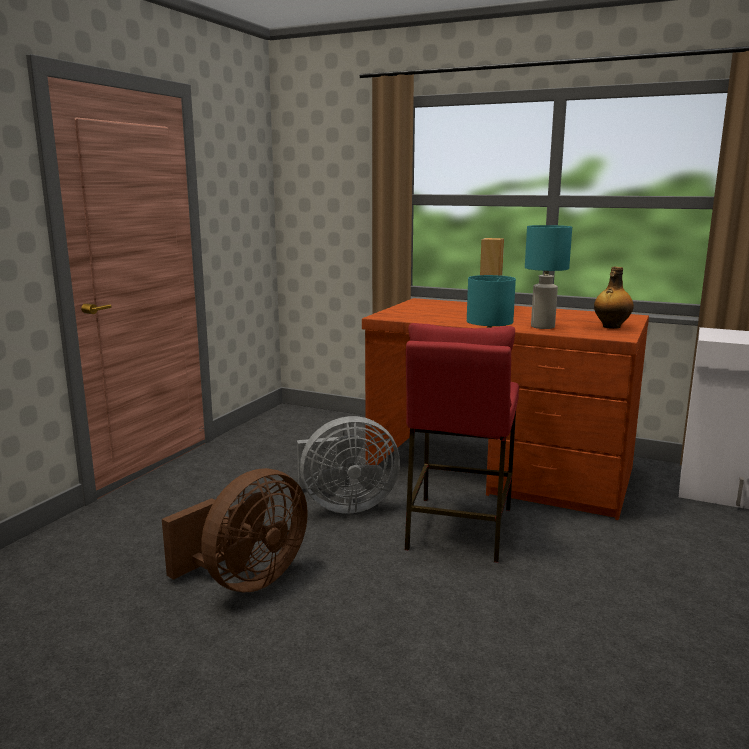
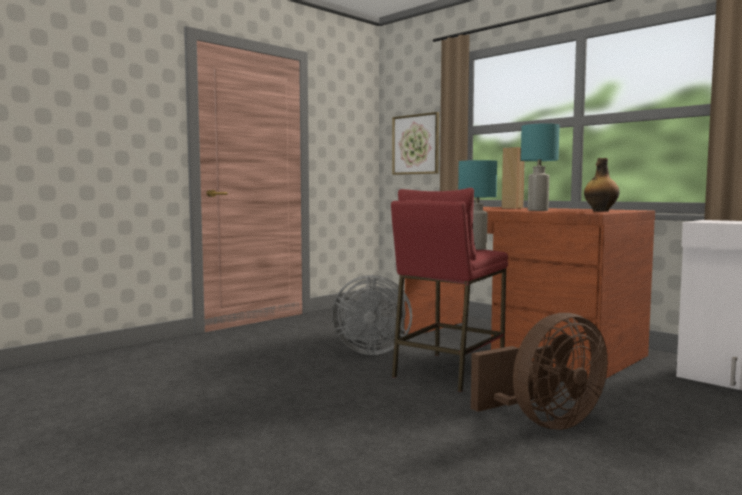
camera: 20 degrees right, 10 degrees down
(245, 580) = (261, 377): brown fan -> brown fan (545, 422)
(331, 210) = (415, 144): none -> picture

